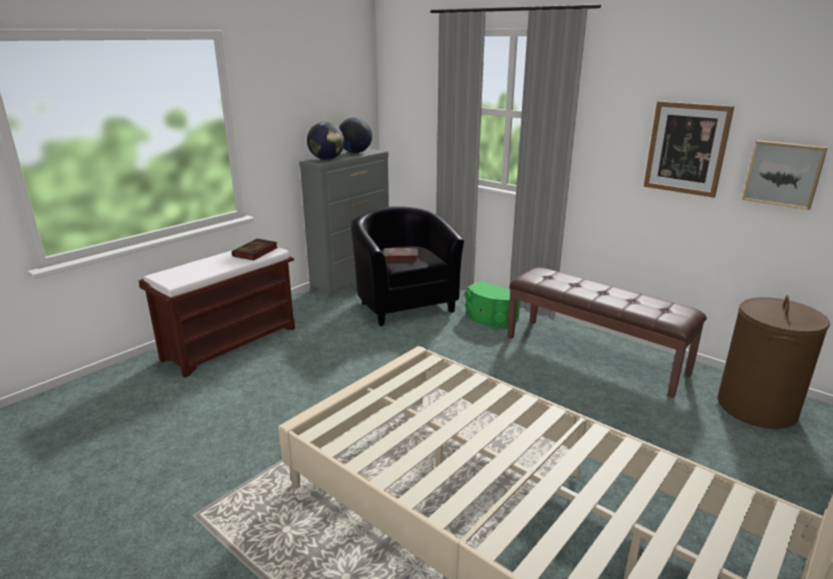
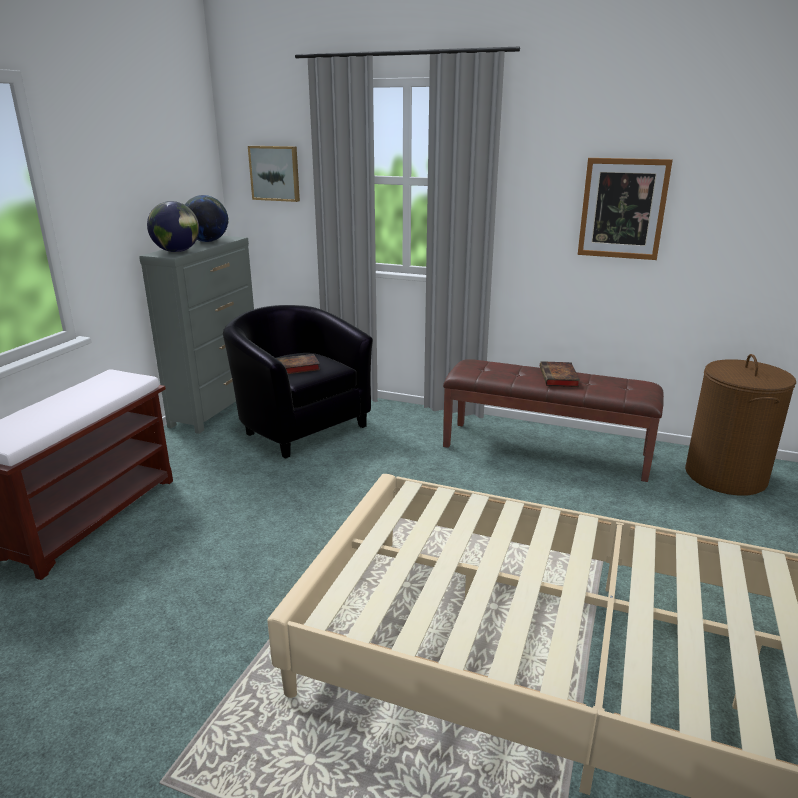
camera: 20 degrees left, 0 degrees up
(255, 252) = (110, 385): book -> book (559, 378)
(489, 318) = (411, 427): green speaker -> none
(783, 174) = (726, 228): picture -> picture (275, 173)

